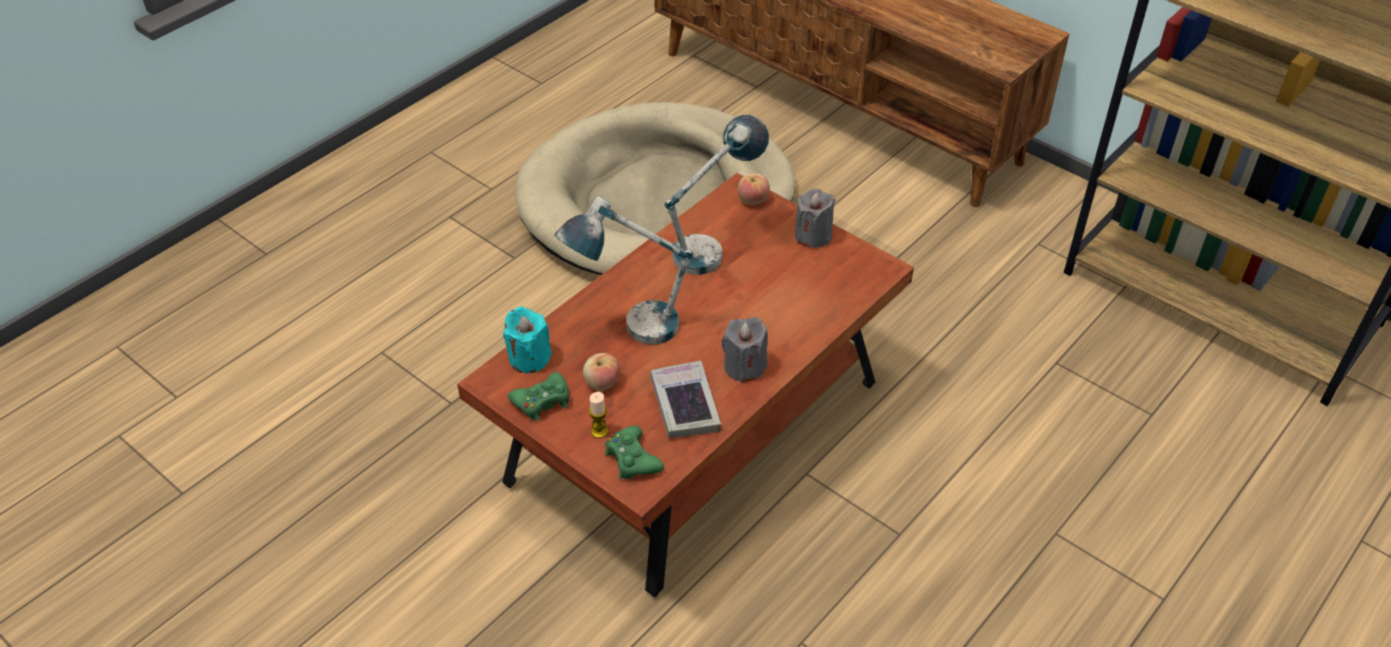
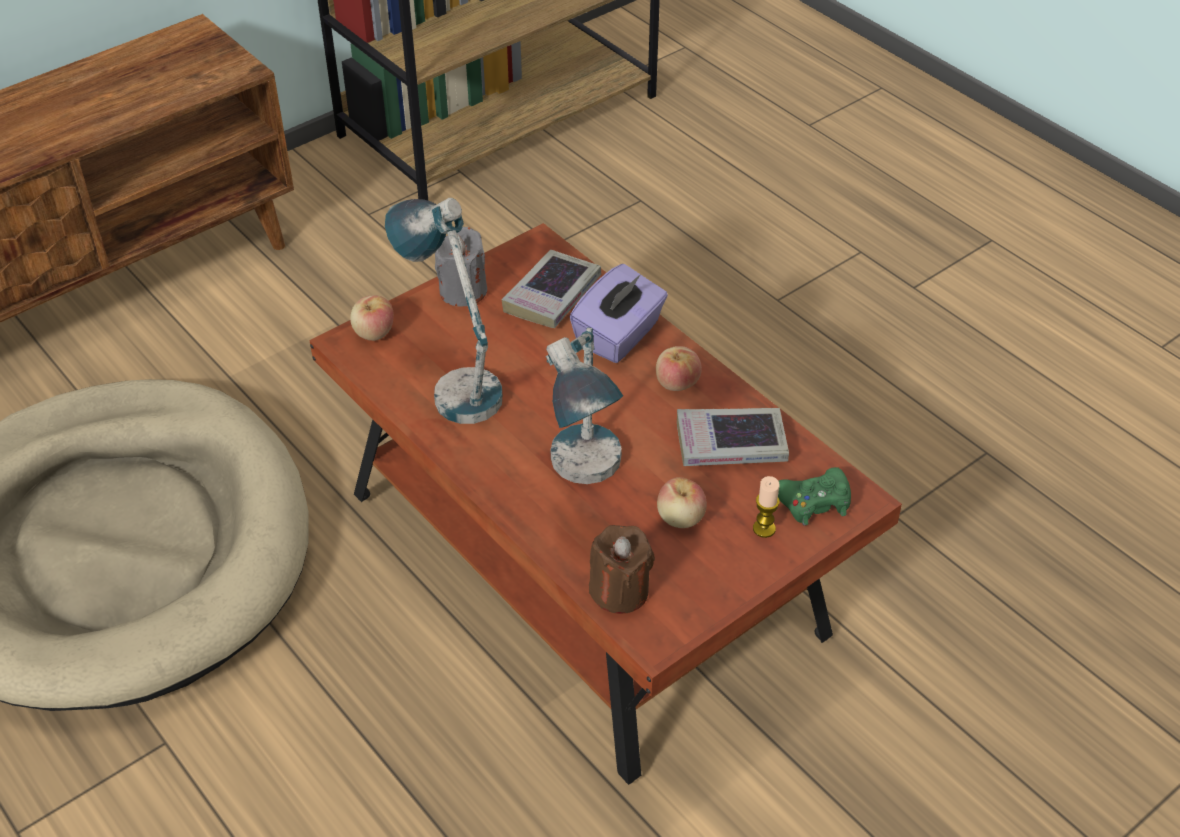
camera: 80 degrees left, 0 degrees up
(529, 358) = (619, 591): turquoise candle -> brown candle
(542, 401) = (704, 582): green game controller -> none
(744, 367) = (677, 383): grey candle -> apple
(789, 327) = (619, 336): none -> purple tissue box
(825, 284) = (552, 295): none -> book

